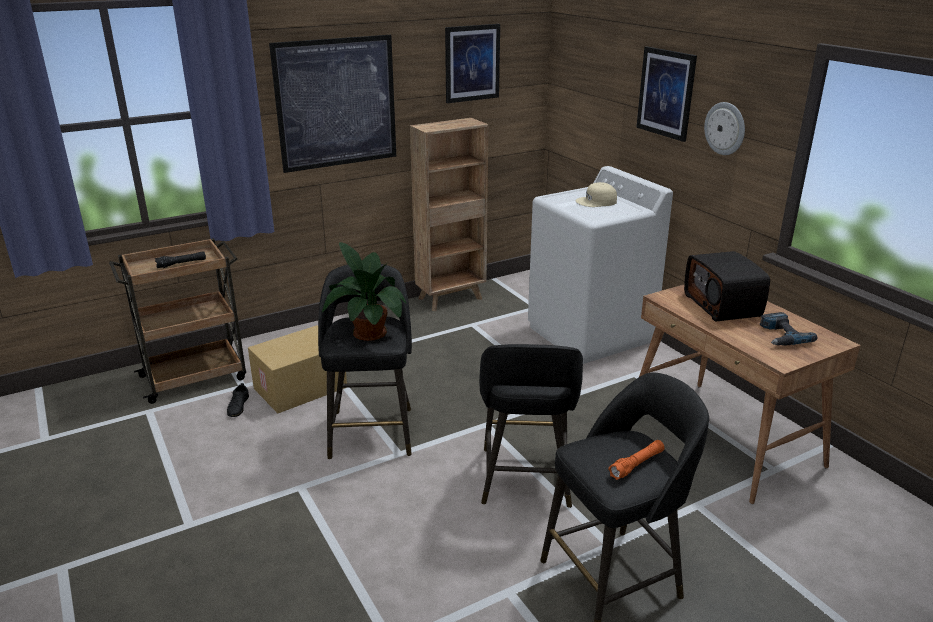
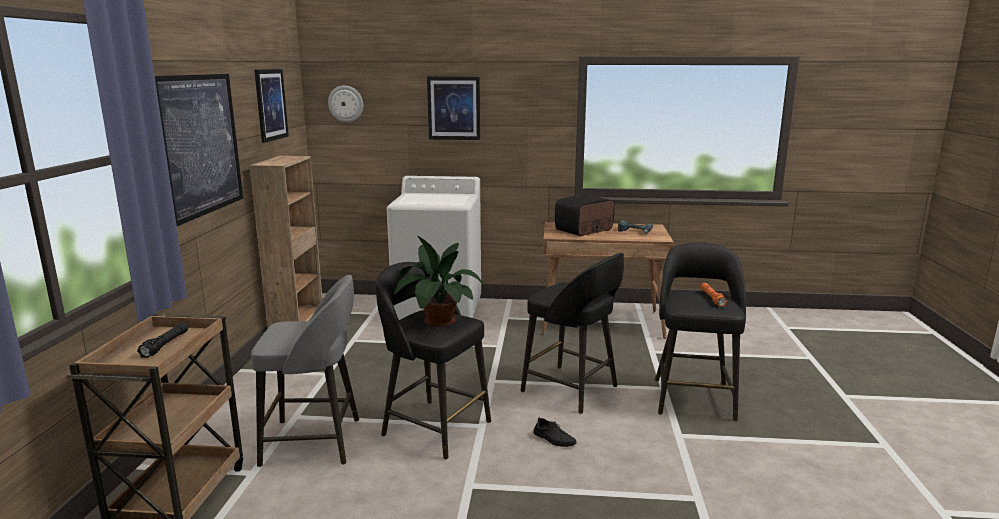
camera: 55 degrees left, 10 degrees down
(238, 406) = (287, 485): black shoe -> black shoe (554, 439)
(300, 389) = (315, 442): cardboard box -> grey stool
(596, 202) = (434, 197): beige cap -> none
(723, 305) = (584, 230): radio -> radio turned 120 degrees clockwise
(725, 128) = (515, 123): wall clock -> wall clock (346, 103)

